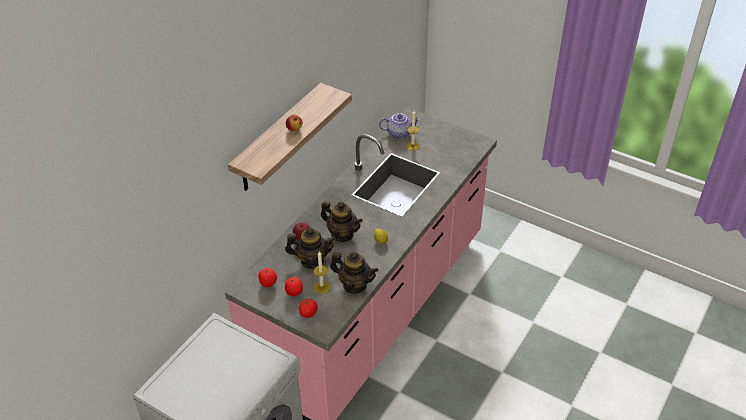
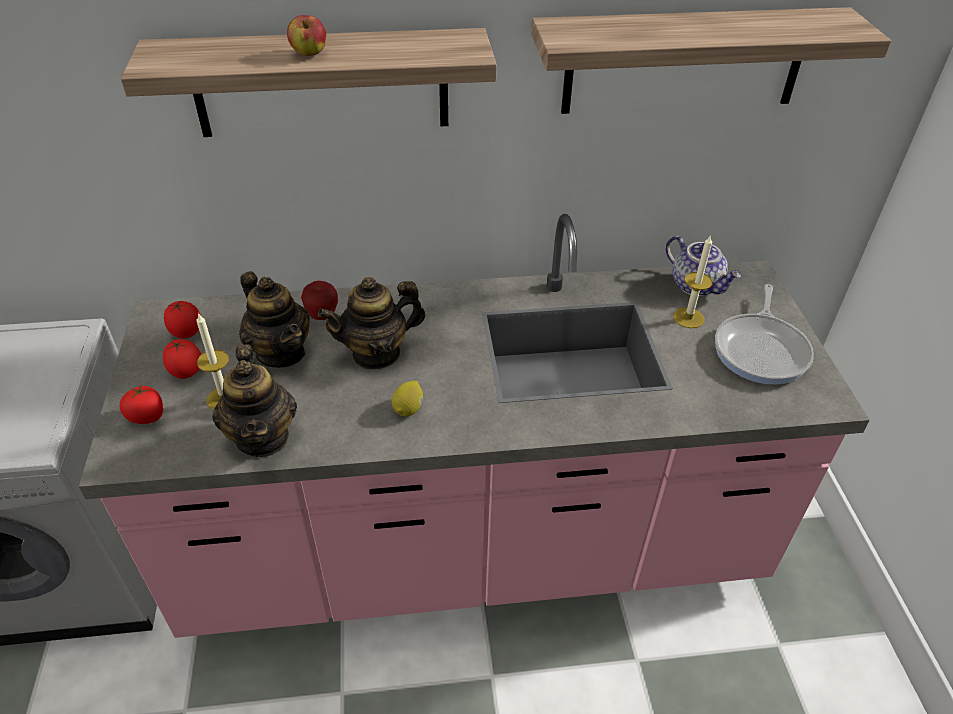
camera: 50 degrees right, 0 degrees up
(342, 234) = (376, 353): teapot -> teapot turned 75 degrees clockwise
(370, 53) = (684, 61): none -> shelf
(445, 140) = (761, 350): none -> frying pan

